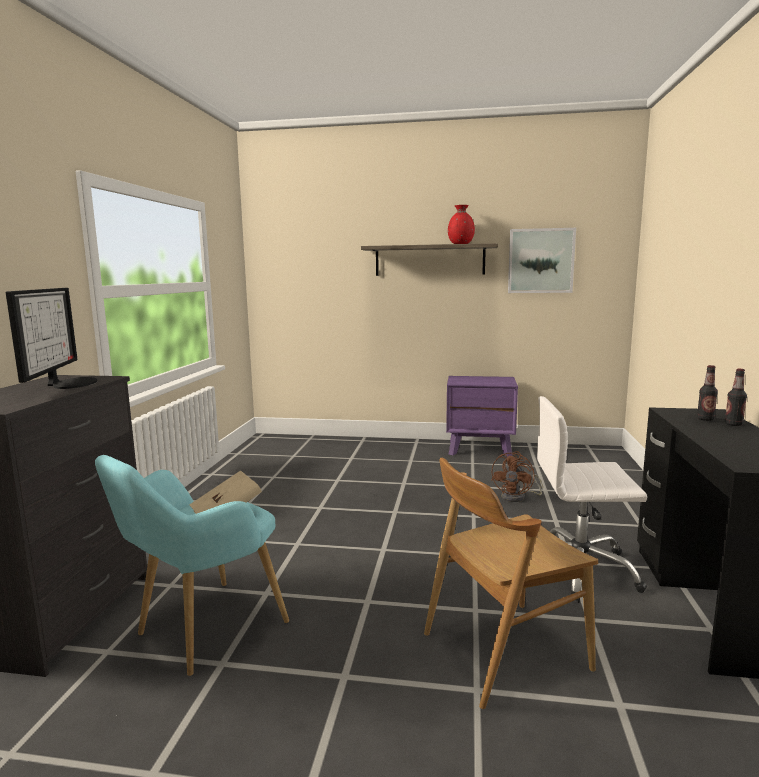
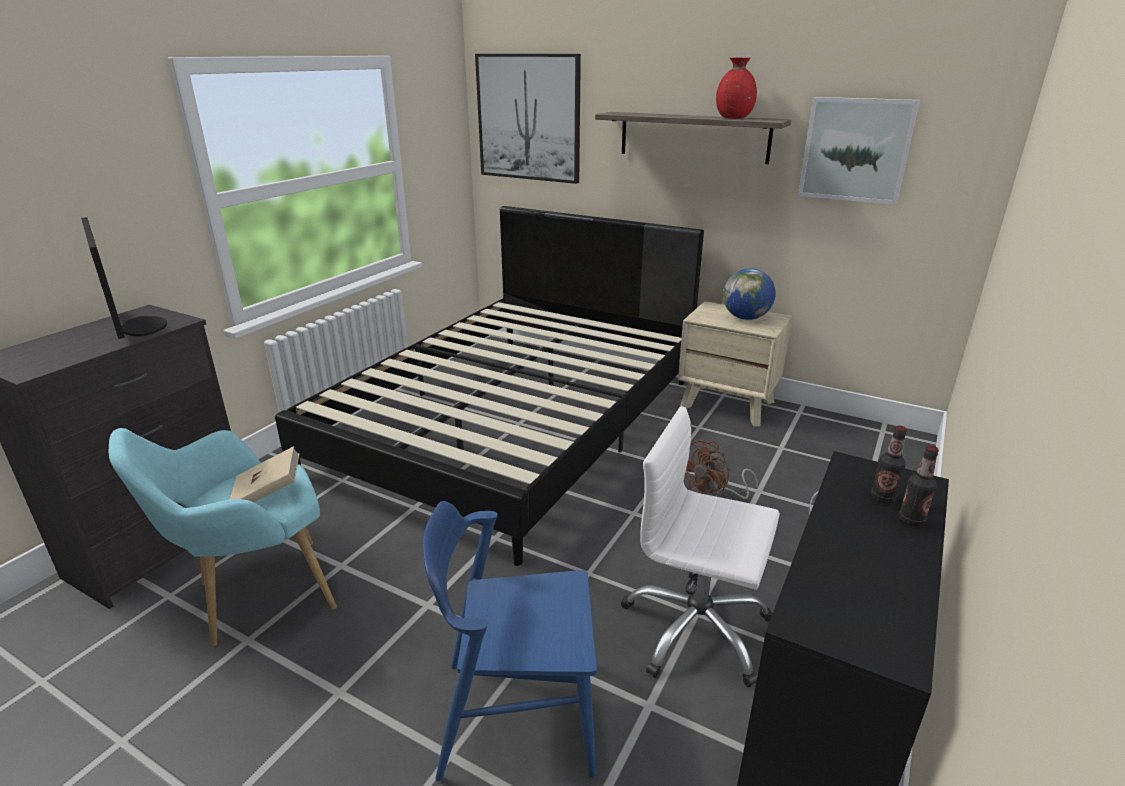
camera: 20 degrees right, 15 degrees up
(68, 383) = (136, 327): monitor -> monitor turned 45 degrees counterclockwise
(298, 255) = (528, 118): none -> picture
(334, 481) = (515, 424): none -> black bed
(480, 448) = (728, 404): purple nightstand -> beige nightstand
(487, 380) = (746, 318): none -> globe
(504, 650) = (517, 715): brown chair -> blue chair

